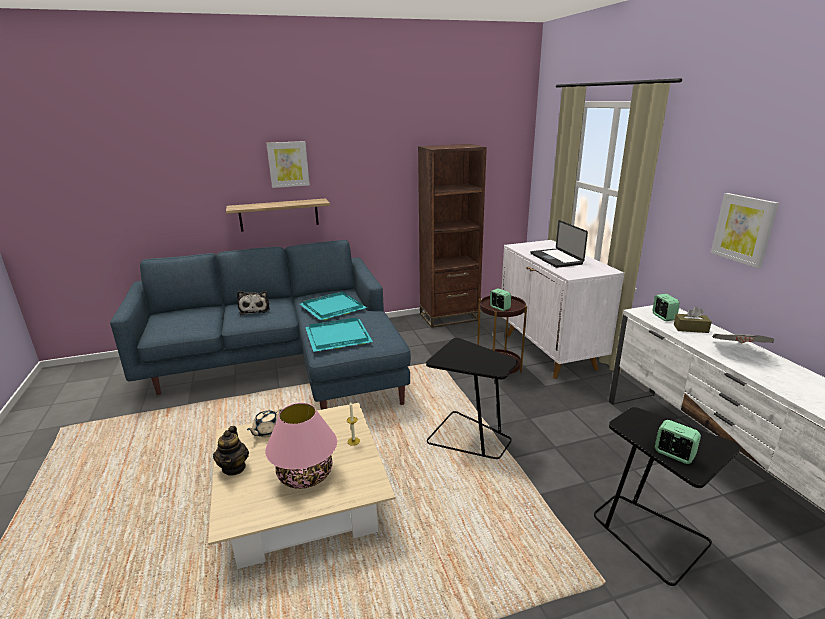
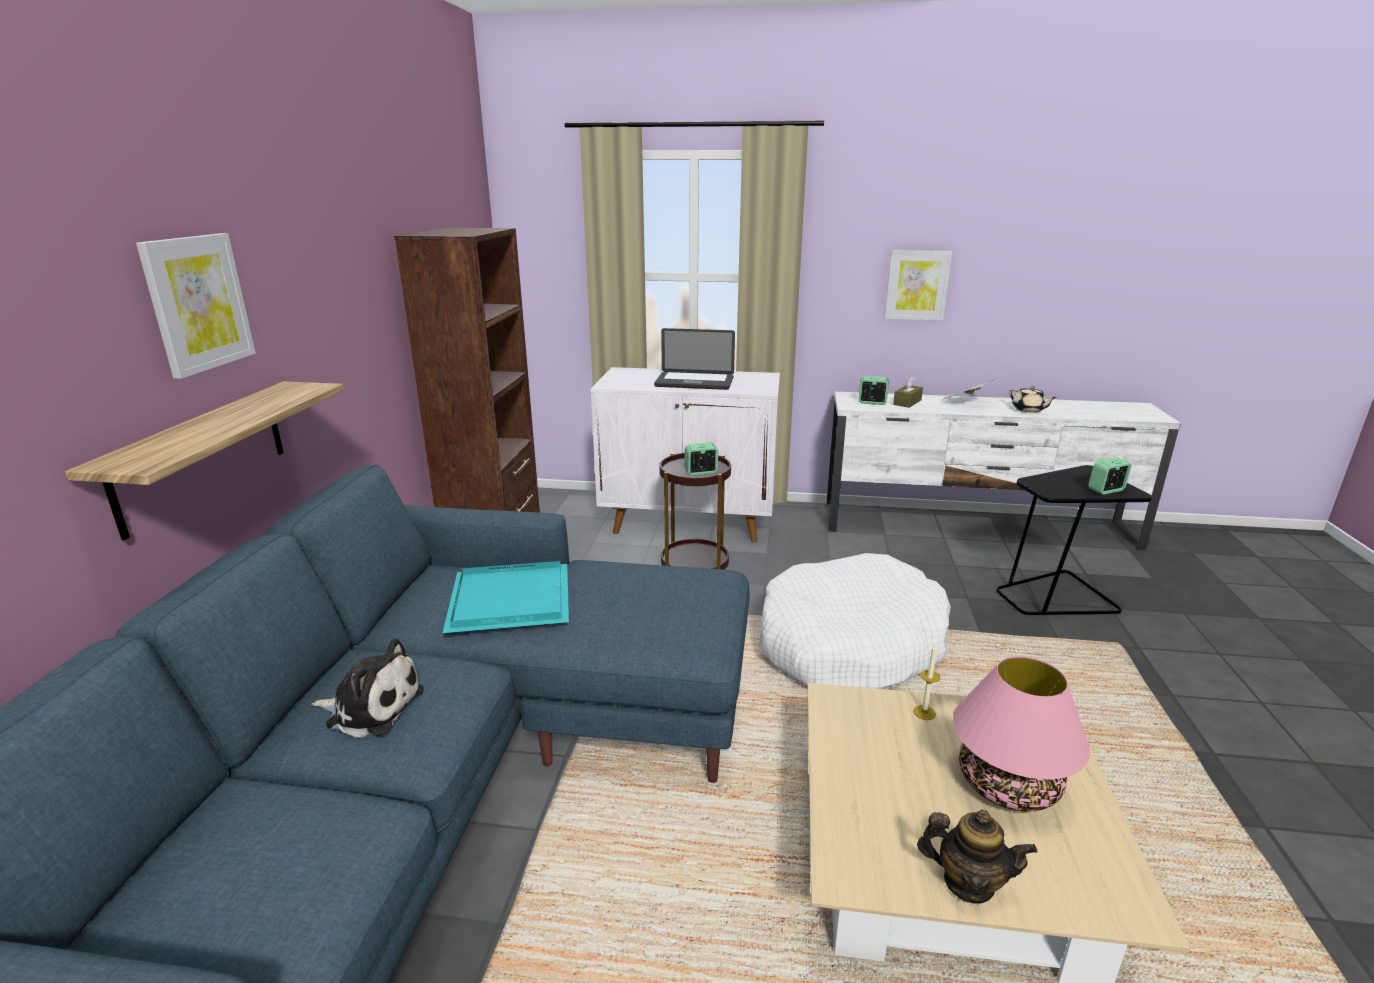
camera: 65 degrees left, 0 degrees up
(267, 431) = (855, 815): beige teapot -> beige teapot (1028, 410)
(339, 337) = (658, 618): turquoise tray -> none
(469, 437) = (849, 644): black side table -> white dog bed

